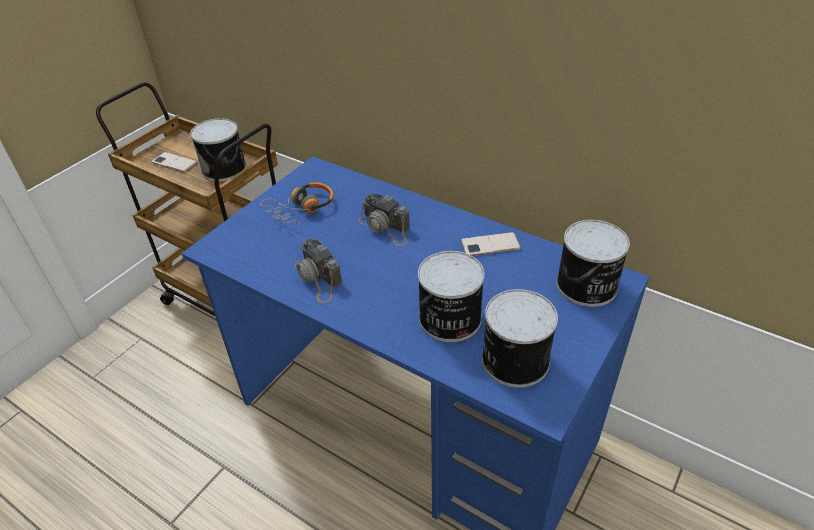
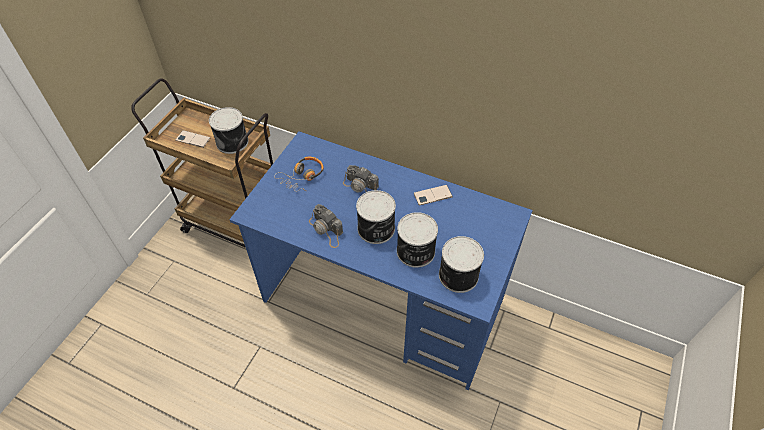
camera: 10 degrees left, 10 degrees up
(587, 286) = (496, 220): can -> can (376, 229)

